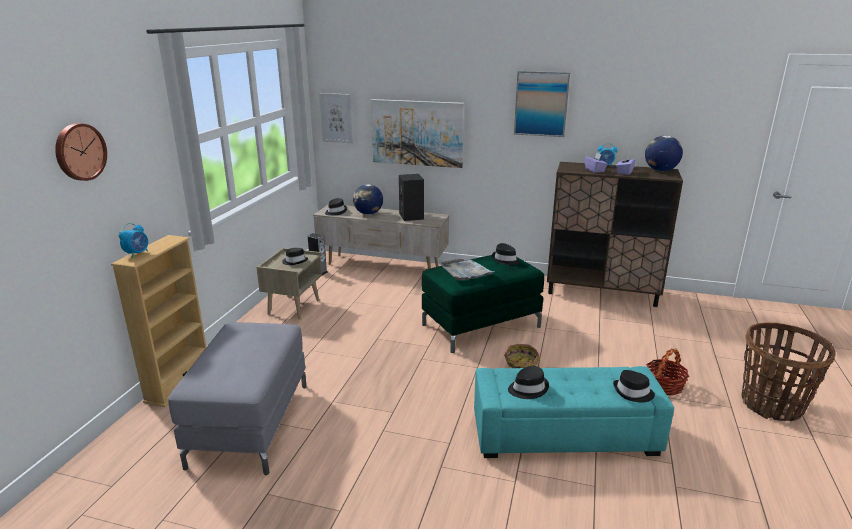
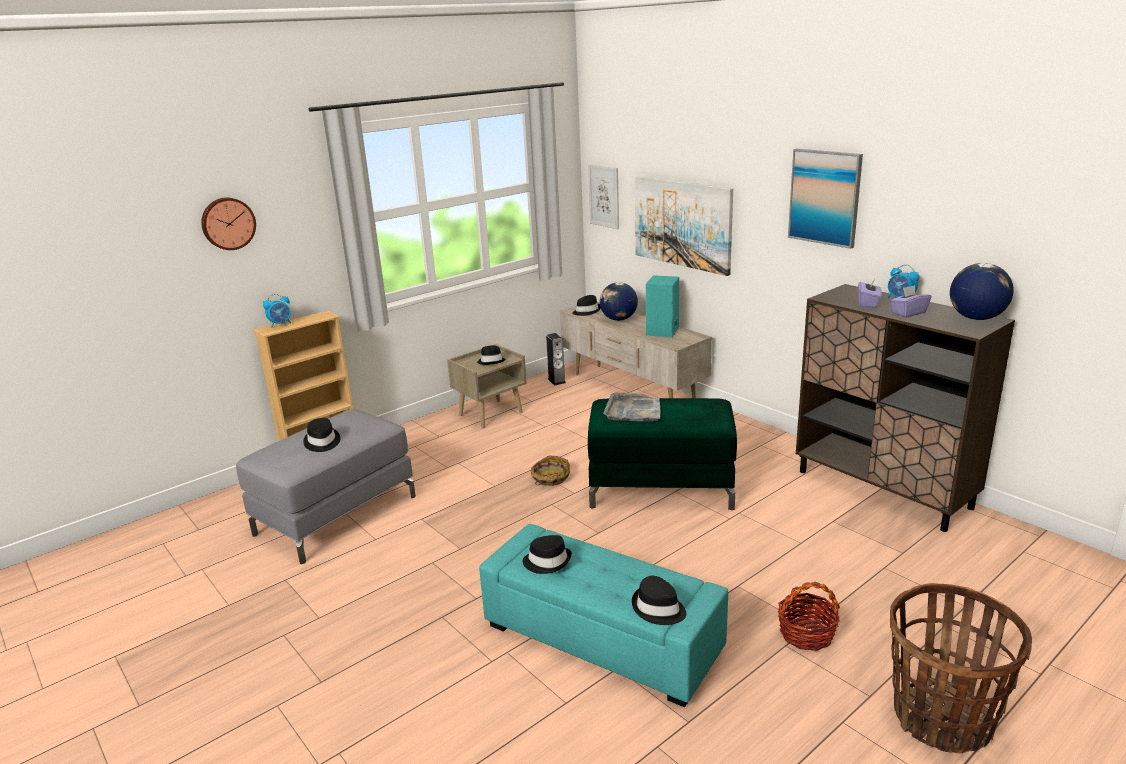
camera: 35 degrees right, 0 degrees up
(412, 216) = (663, 331): black speaker -> turquoise speaker
(505, 260) = (702, 408): black hat -> black hat (322, 442)
(521, 364) = (653, 545): basket -> basket (550, 478)

